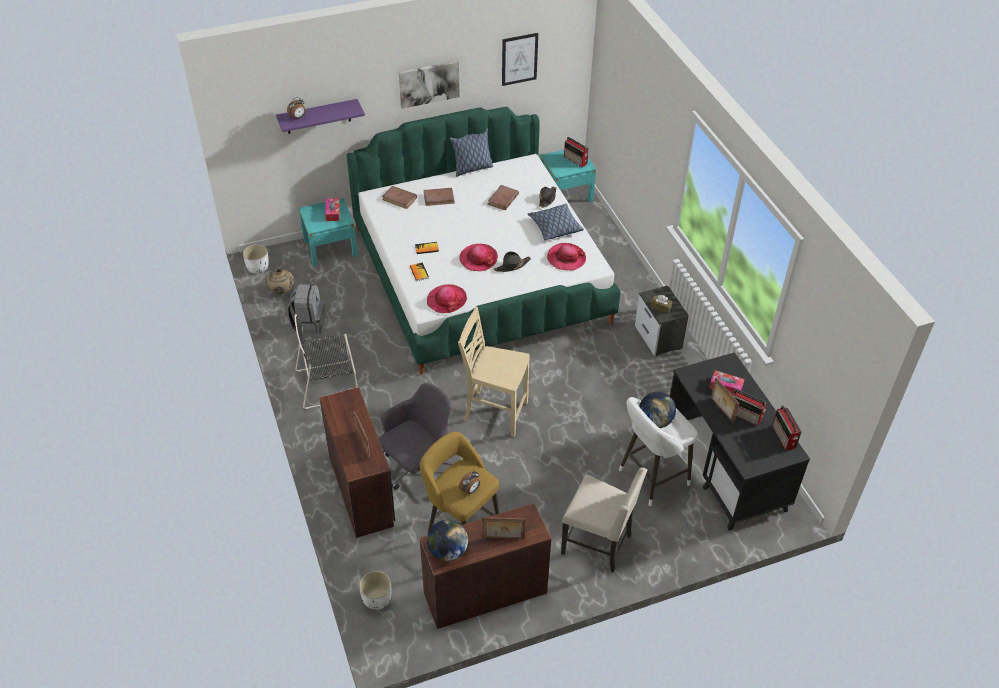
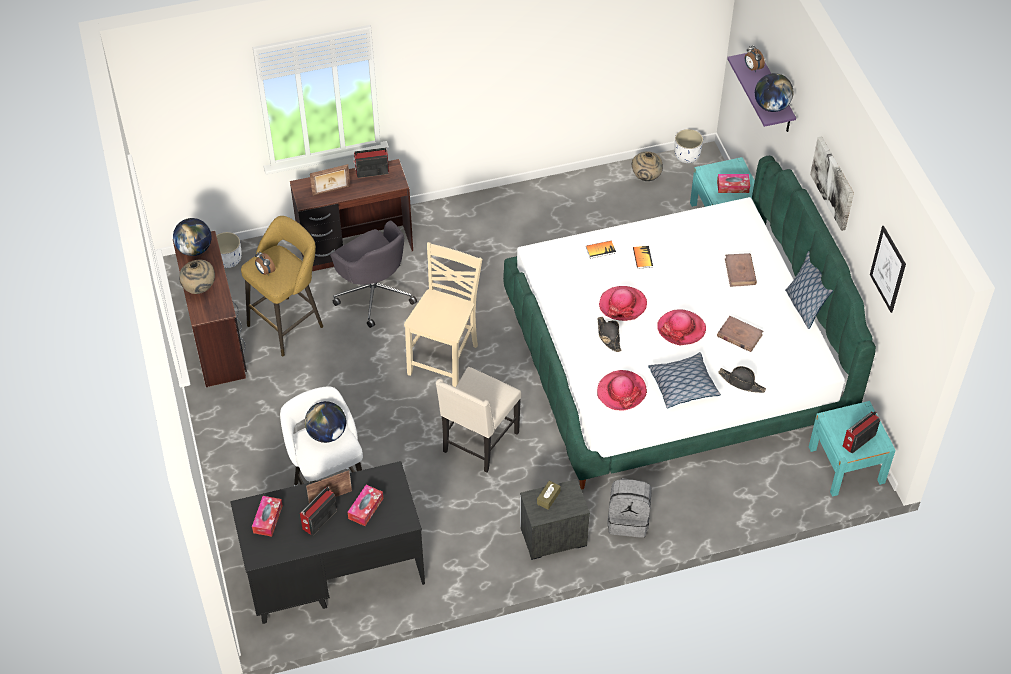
camera: 95 degrees right, 5 degrees up
(308, 323) = (594, 201): grey backpack -> grey backpack (628, 520)
(329, 384) = (500, 221): black chair -> none
(344, 109) = (771, 106): none -> globe
(400, 199) = (737, 234): brown book -> none
(446, 300) = (551, 272): hat -> hat (681, 329)
(503, 538) = (199, 289): picture frame -> beige vase
(598, 544) = (253, 436): beige chair -> beige chair (479, 443)
(755, 450) = (268, 519): none -> tissue box
(784, 437) = (280, 551): radio -> radio (371, 172)

